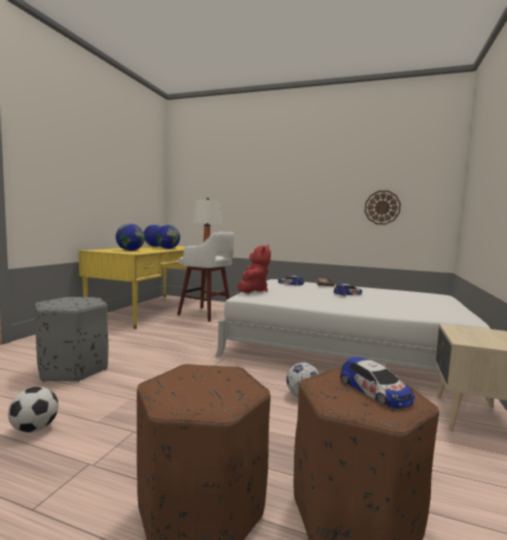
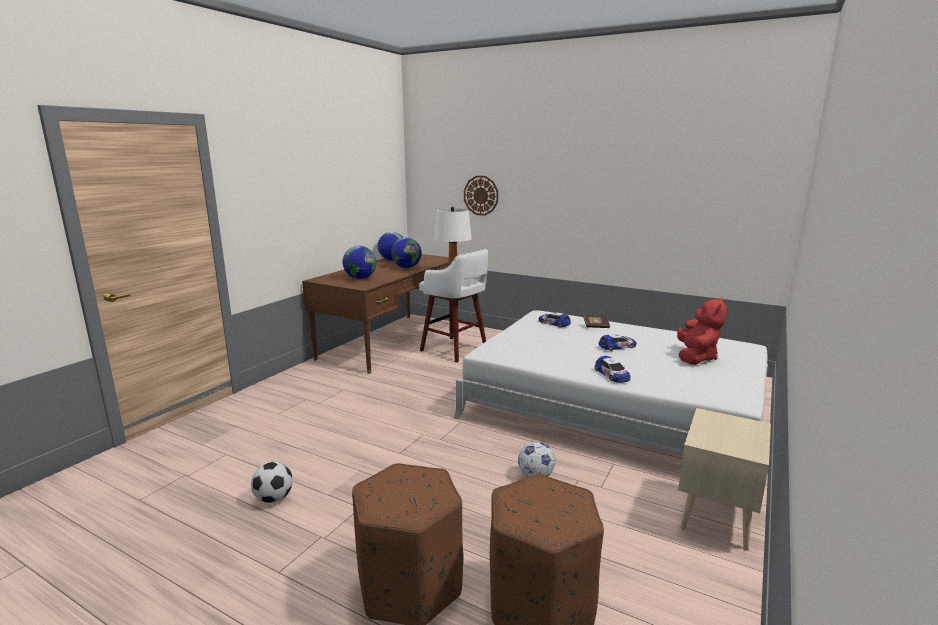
camera: 10 degrees right, 10 degrees up
(72, 369) = (304, 431): grey ottoman -> none
(152, 309) = (391, 341): yellow desk -> brown desk
(252, 291) = (500, 339): red plush toy -> red plush toy (696, 357)
(374, 391) = (554, 506): toy car -> toy car (612, 374)
(382, 207) = (690, 213): wall clock -> wall clock (481, 195)

